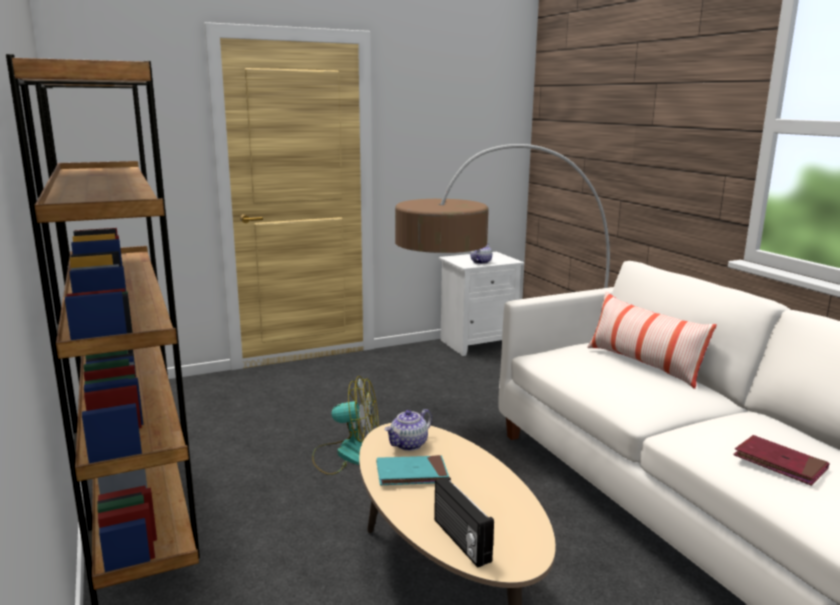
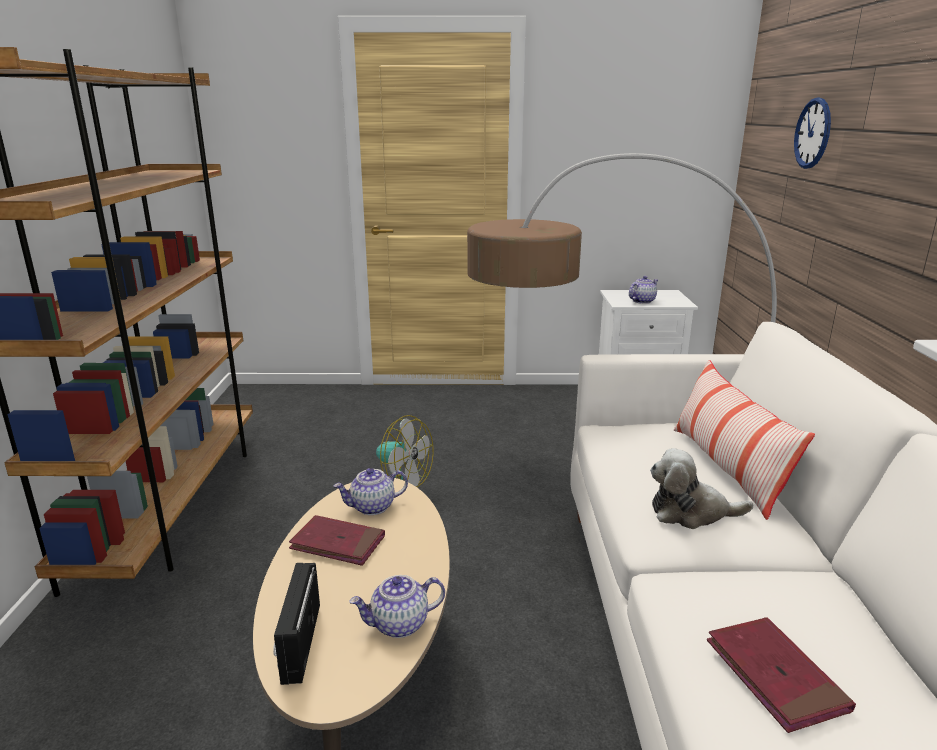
camera: 25 degrees right, 5 degrees up
(411, 474) = (338, 543): turquoise book -> red book
(516, 510) = (399, 624): none -> teapot
(606, 127) = (812, 133): none -> wall clock
(652, 393) = (691, 512): none -> plush toy

